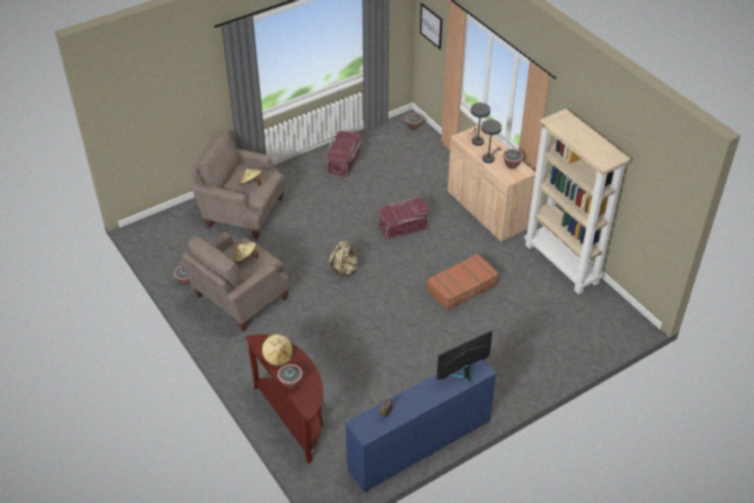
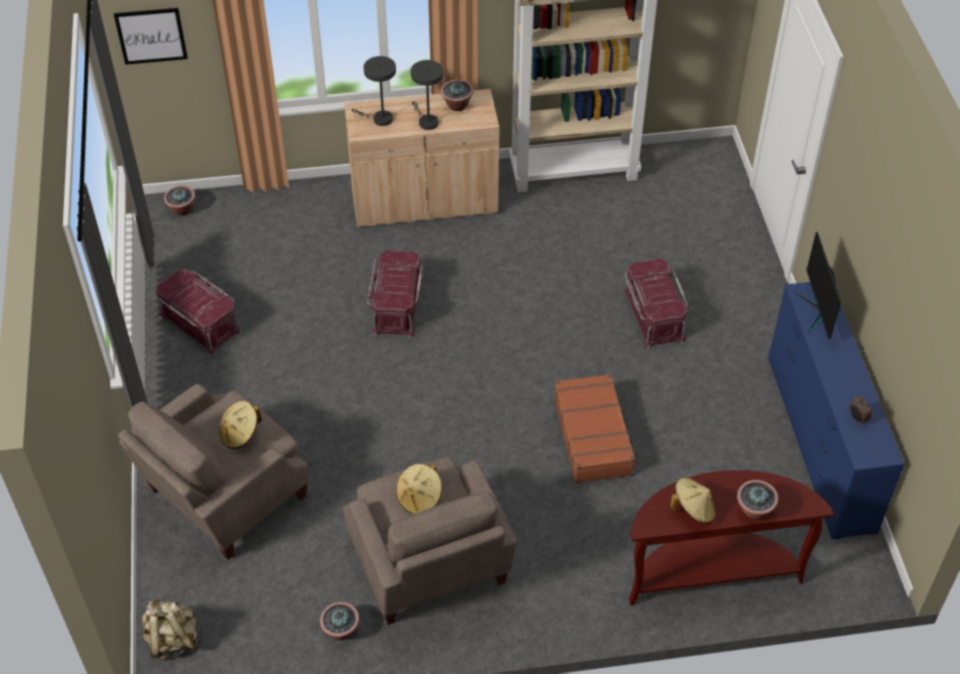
camera: 65 degrees left, 5 degrees up
(344, 270) = (445, 407): beige backpack -> beige backpack (172, 640)
(462, 288) = (560, 287): brown suitcase -> brown suitcase (593, 436)
(470, 335) = (652, 315): none -> red storage box

